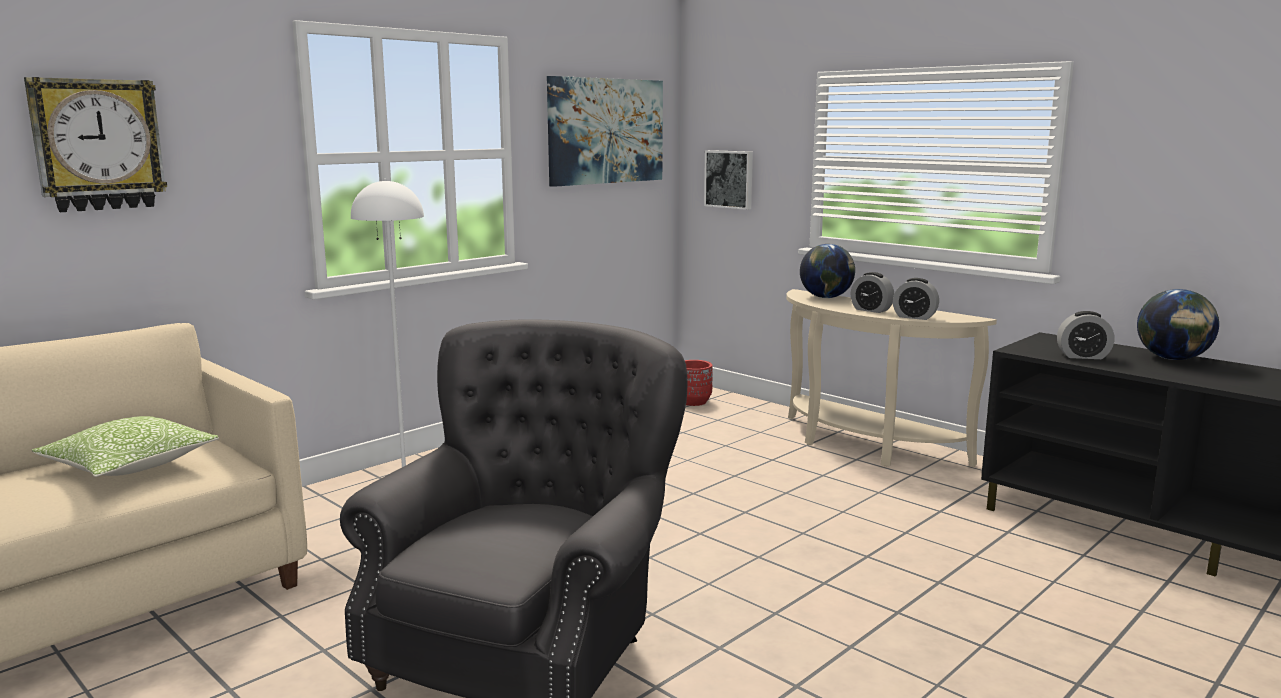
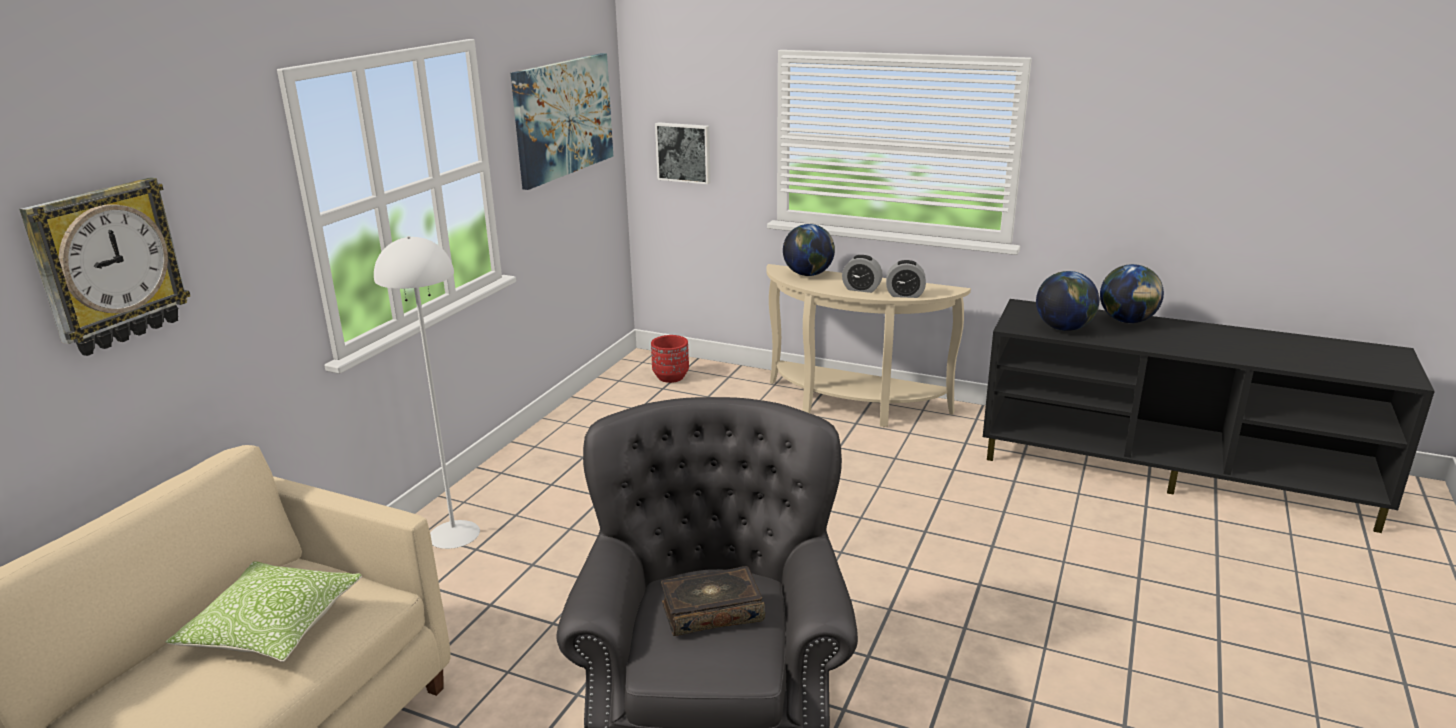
camera: 20 degrees left, 10 degrees up
(509, 527) = (712, 611): none -> book
(1083, 356) = (1063, 328): alarm clock -> globe

